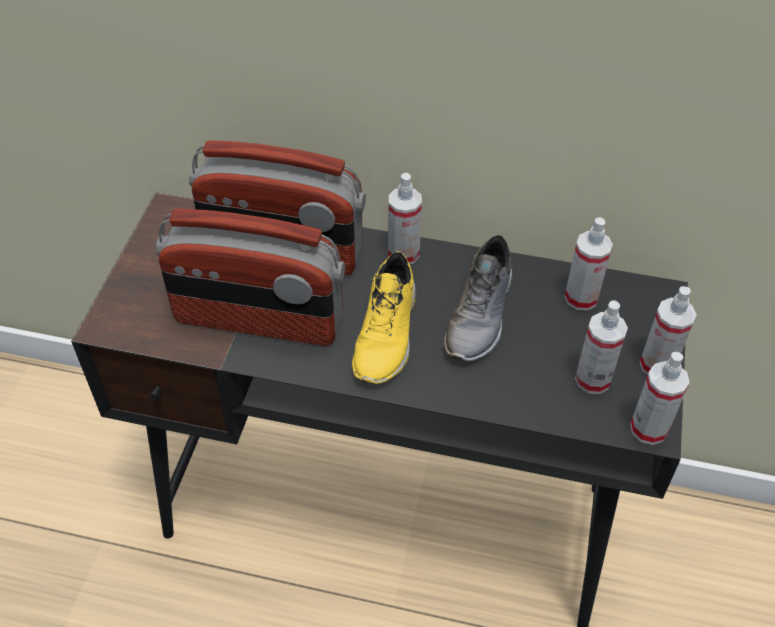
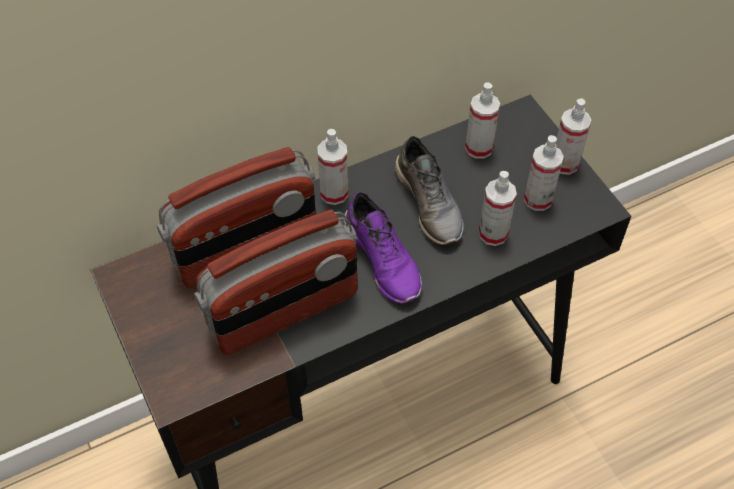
camera: 40 degrees left, 5 degrees up
(388, 334) = (384, 259): yellow shoe -> purple shoe
(648, 429) = (598, 209): spray bottle -> spray bottle (493, 233)

